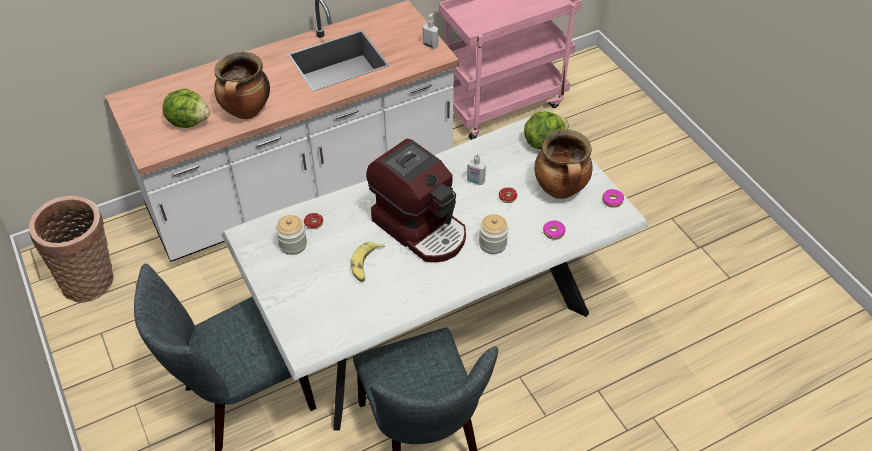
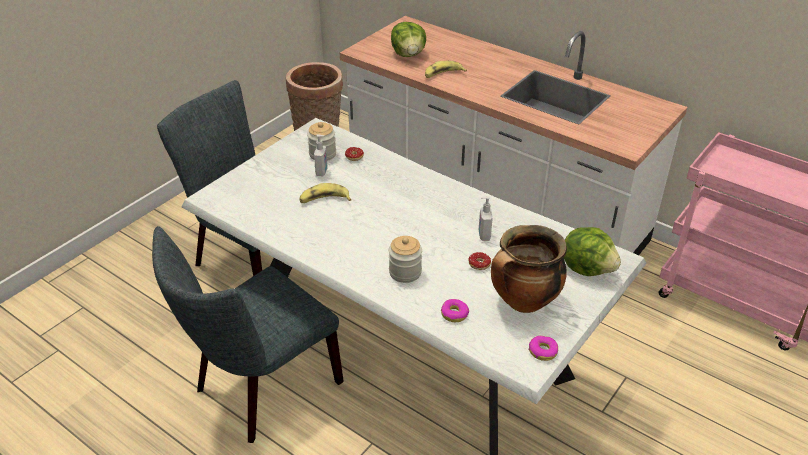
camera: 65 degrees right, 10 degrees down
(247, 112) = (443, 74): cooking pot -> banana
(421, 227) = (393, 218): coffee machine -> none
(430, 45) = (636, 138): soap dispenser -> soap dispenser (322, 172)

